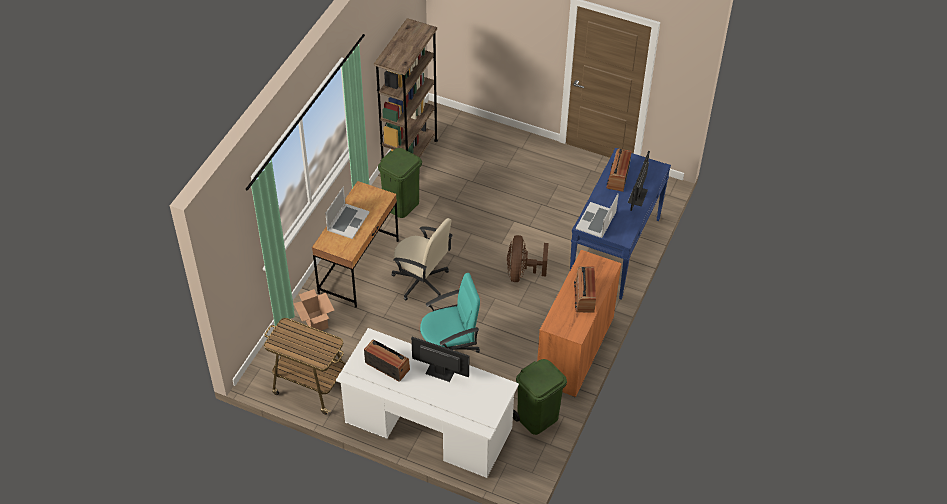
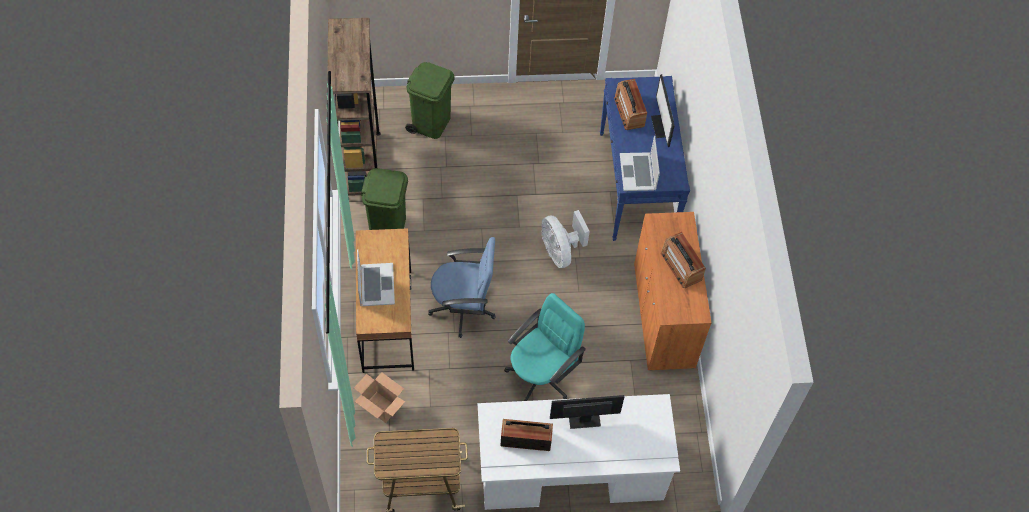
camera: 30 degrees left, 10 degrees up
(421, 281) = (464, 307): beige office chair -> blue office chair
(522, 272) = (560, 251): brown fan -> white fan
(537, 417) = (672, 408): green trash can -> green trash can (431, 122)

